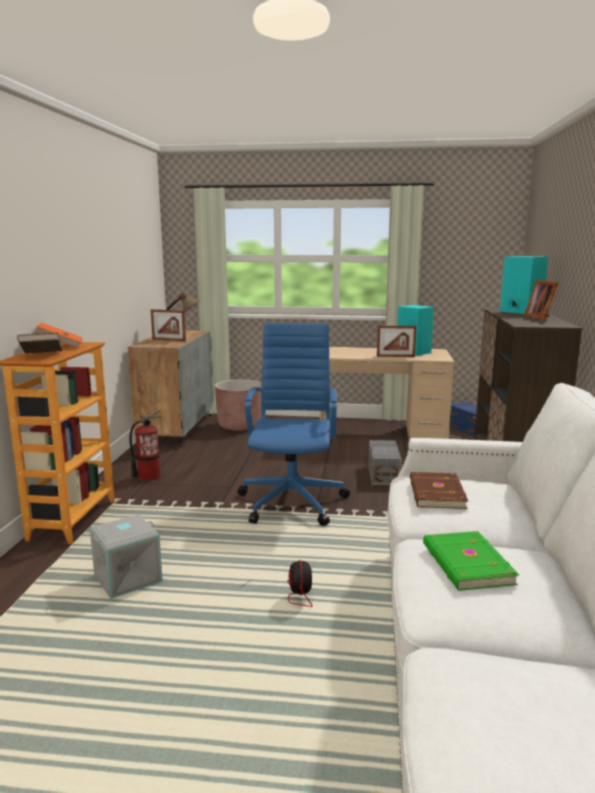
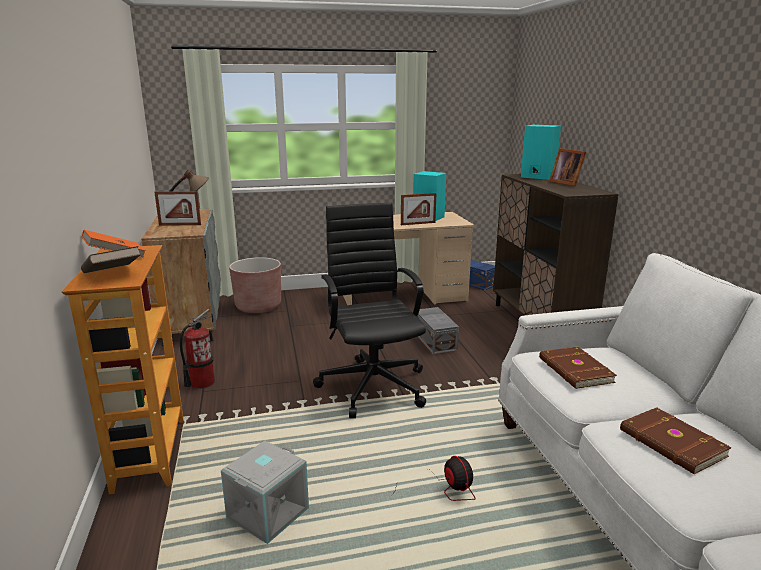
camera: 20 degrees left, 5 degrees up
(293, 500) = (373, 385): blue office chair -> black office chair
(466, 564) = (671, 444): green book -> brown book

